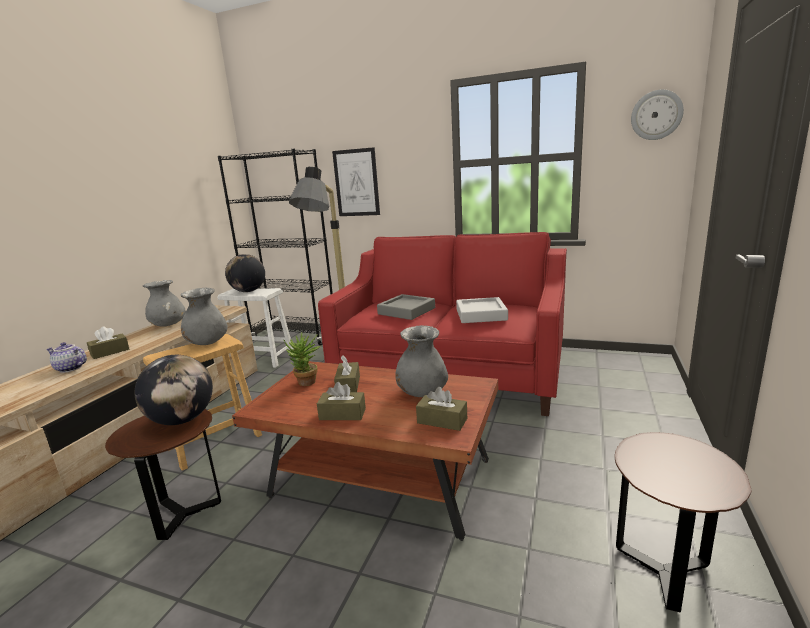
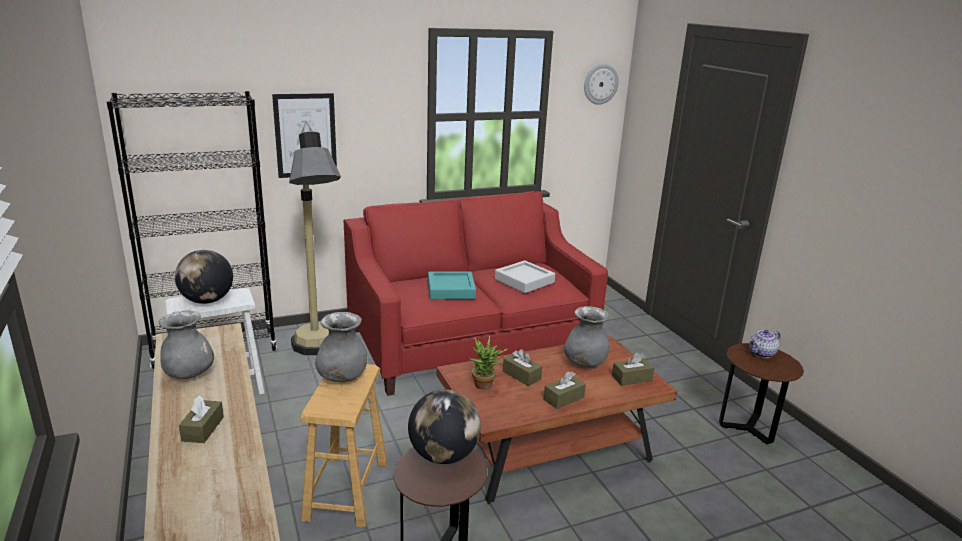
camera: 45 degrees left, 5 degrees up
(70, 369) = (204, 463): teapot -> teapot (762, 354)
(406, 311) = (451, 290): grey tray -> turquoise tray

